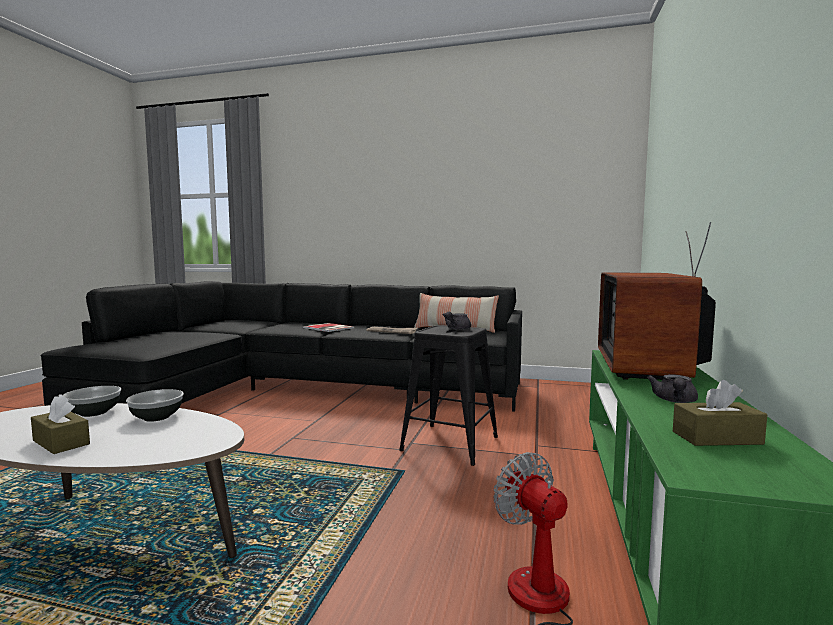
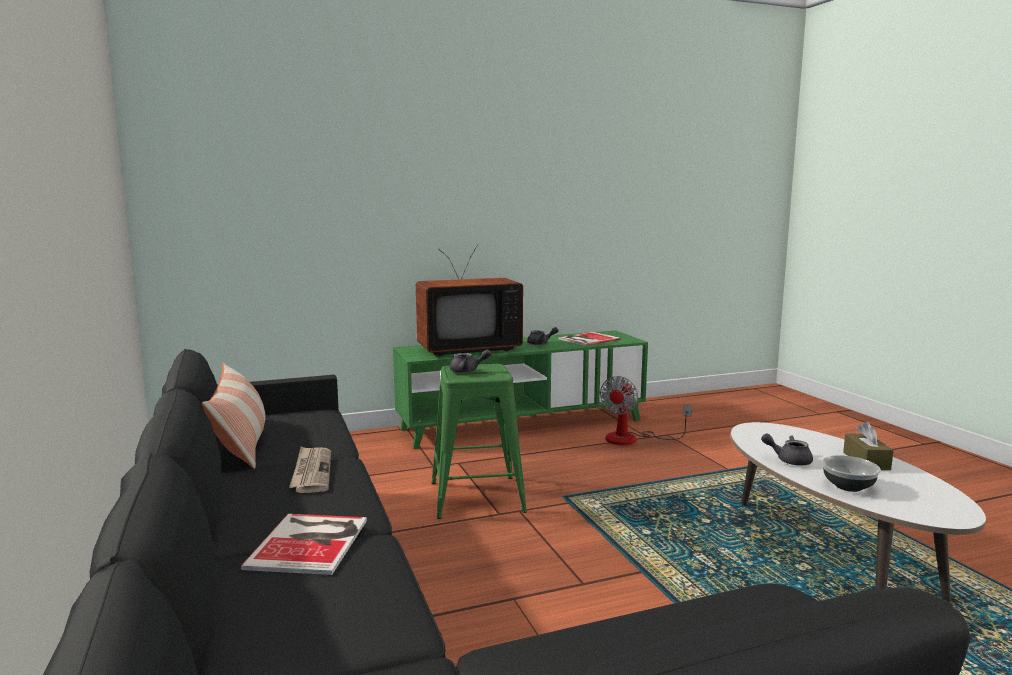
camera: 125 degrees left, 5 degrees up
(157, 417) = (788, 460): bowl -> grey teapot
(450, 443) = (476, 497): black stool -> green stool
(717, 438) = (587, 339): brown tissue box -> book

